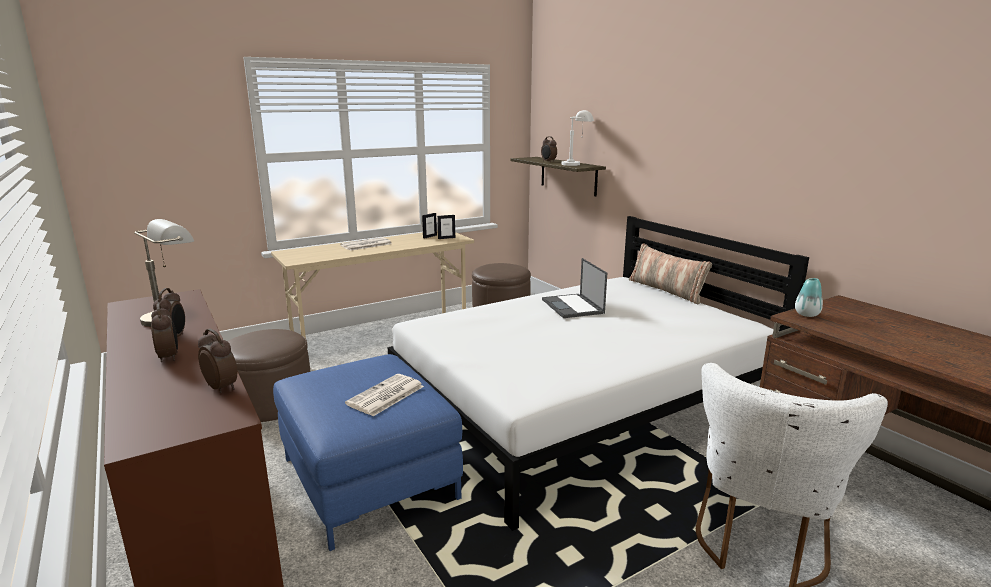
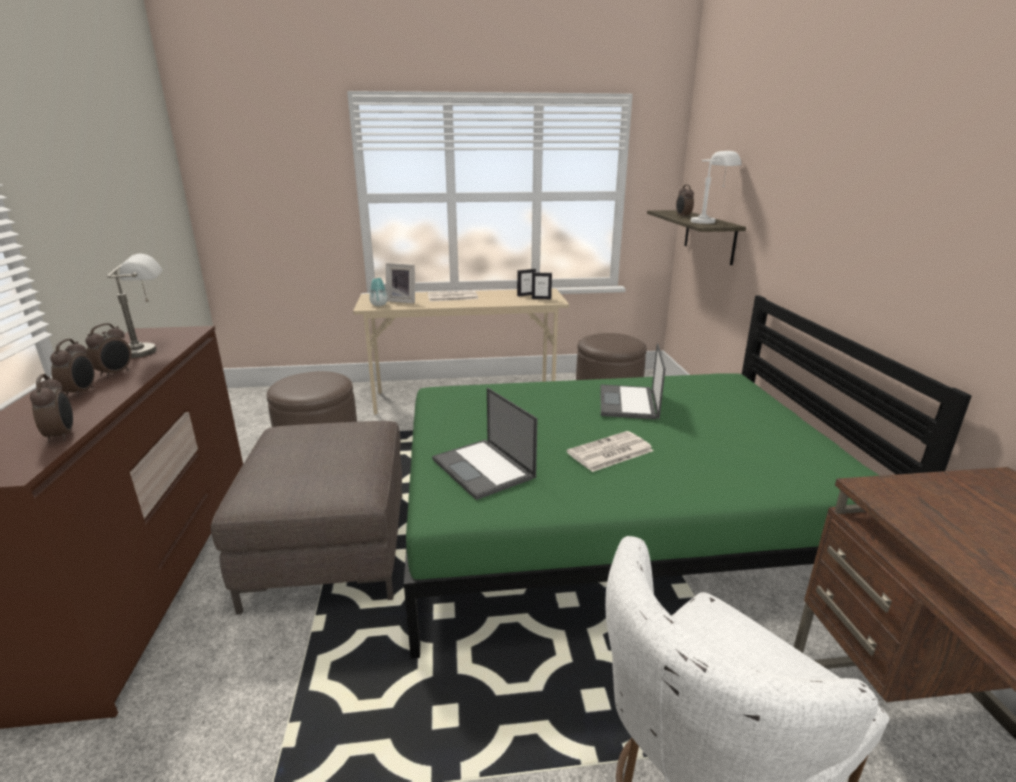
camera: 25 degrees right, 5 degrees up
(323, 252) = (403, 301): none -> picture frame
(369, 478) = (331, 547): blue ottoman -> brown ottoman
(385, 396) = (328, 469): newspaper -> newspaper (609, 452)
(519, 367) = (484, 469): none -> laptop
(583, 406) = (613, 526): white bed -> green bed
(666, 290) = (779, 402): pillow -> none
(806, 314) = (904, 490): vase -> vase (379, 305)

